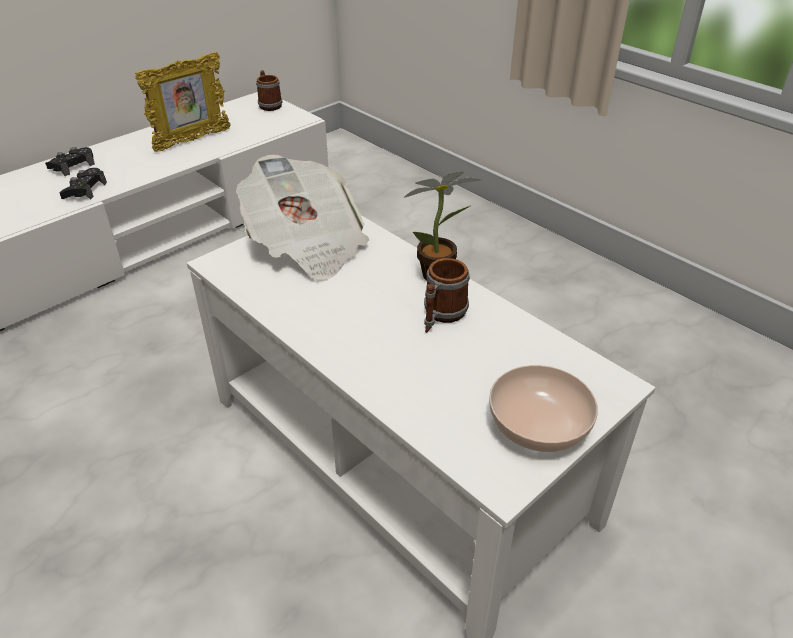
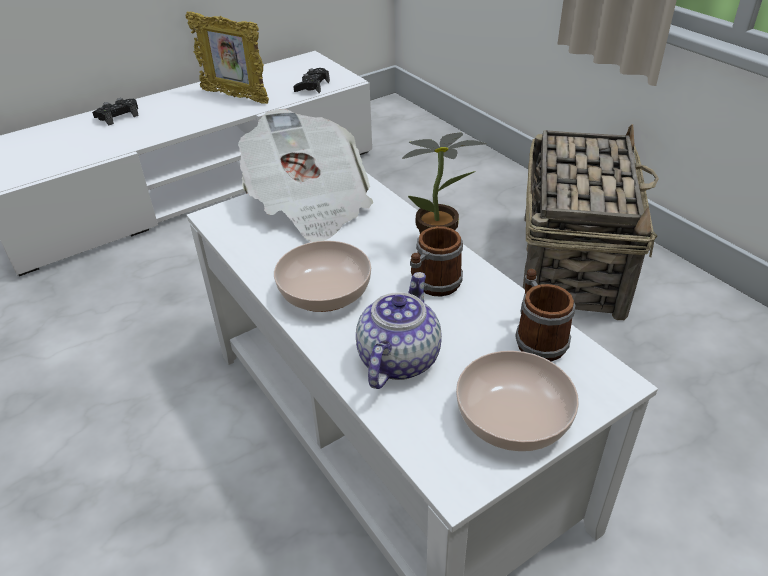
camera: 10 degrees right, 0 degrees up
(85, 190) = (123, 139): black game controller -> black game controller (312, 86)
(192, 140) = (235, 97): picture frame -> picture frame turned 60 degrees clockwise
(269, 104) = (317, 65): mug -> mug (536, 338)
(344, 326) = (326, 292): none -> bowl
(425, 382) = (397, 358): none -> teapot
(537, 283) = (571, 262): none -> basket

